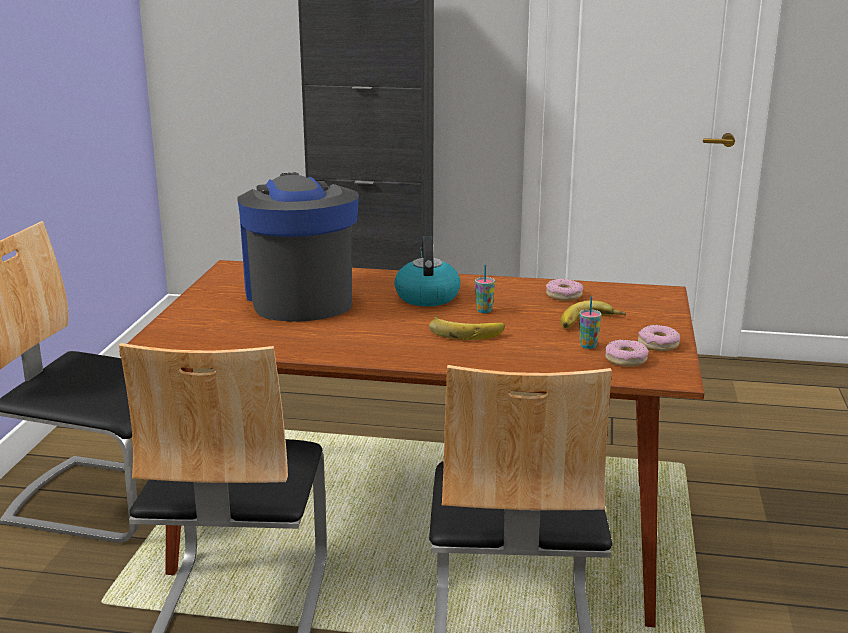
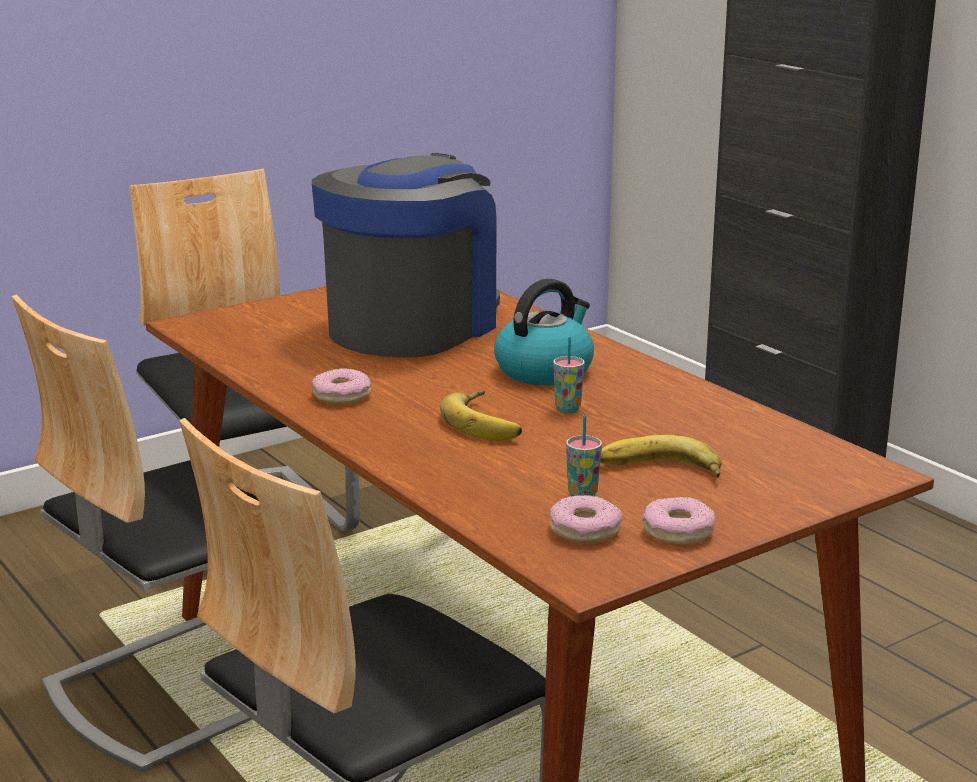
camera: 45 degrees right, 0 degrees up
(564, 295) = (716, 427): donut -> donut (342, 396)

